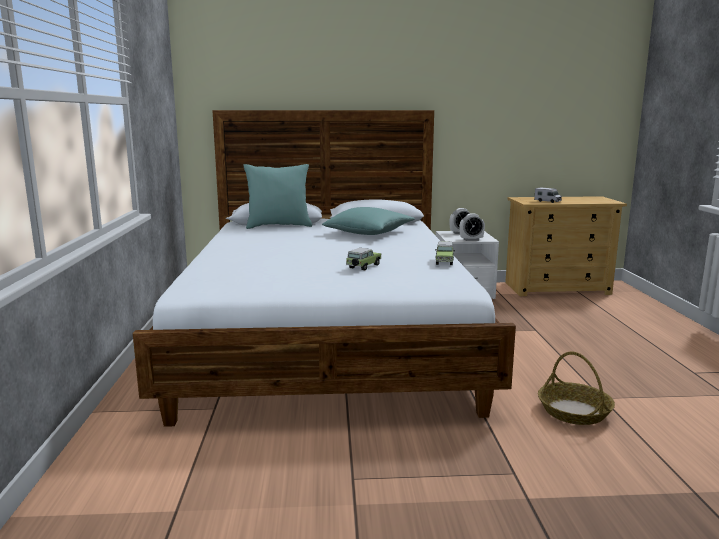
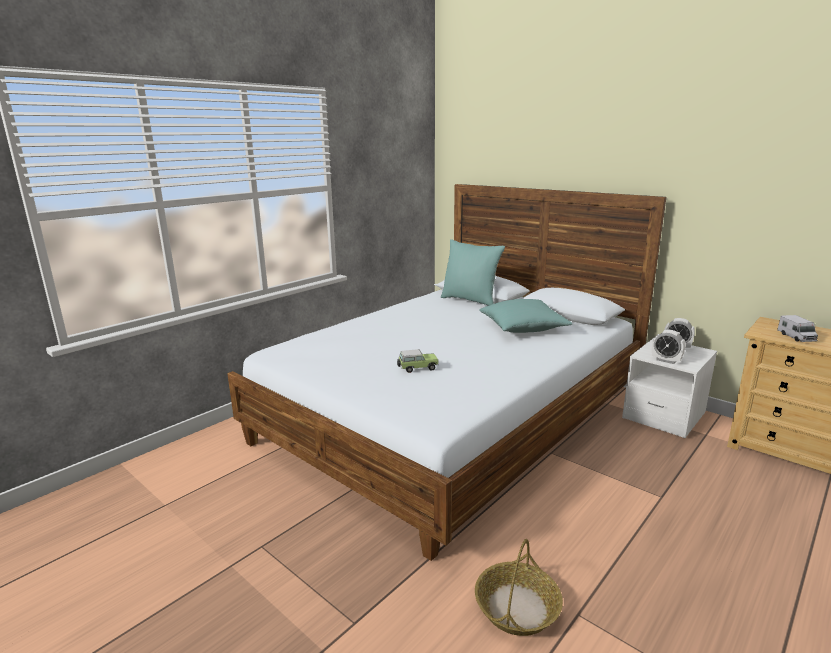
camera: 45 degrees right, 5 degrees up
(444, 261) = (497, 386): toy car -> none

